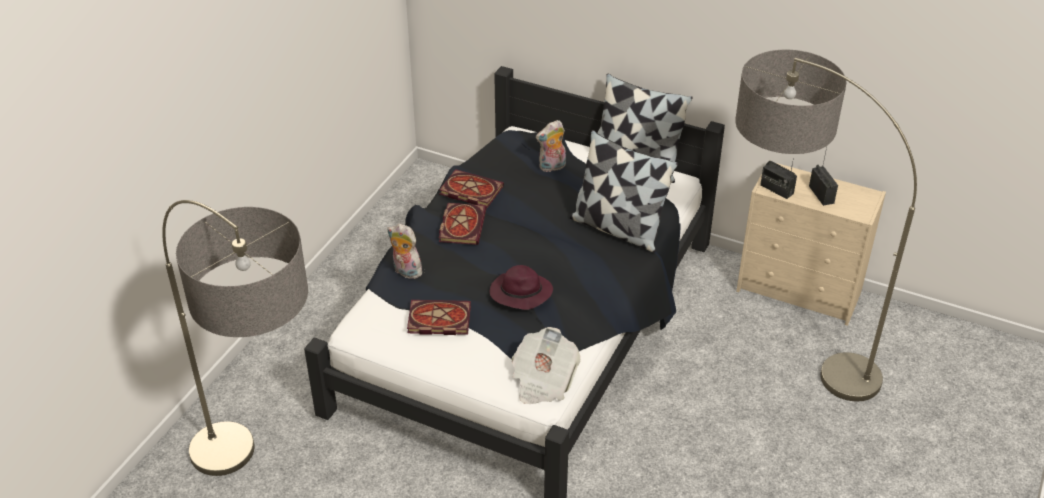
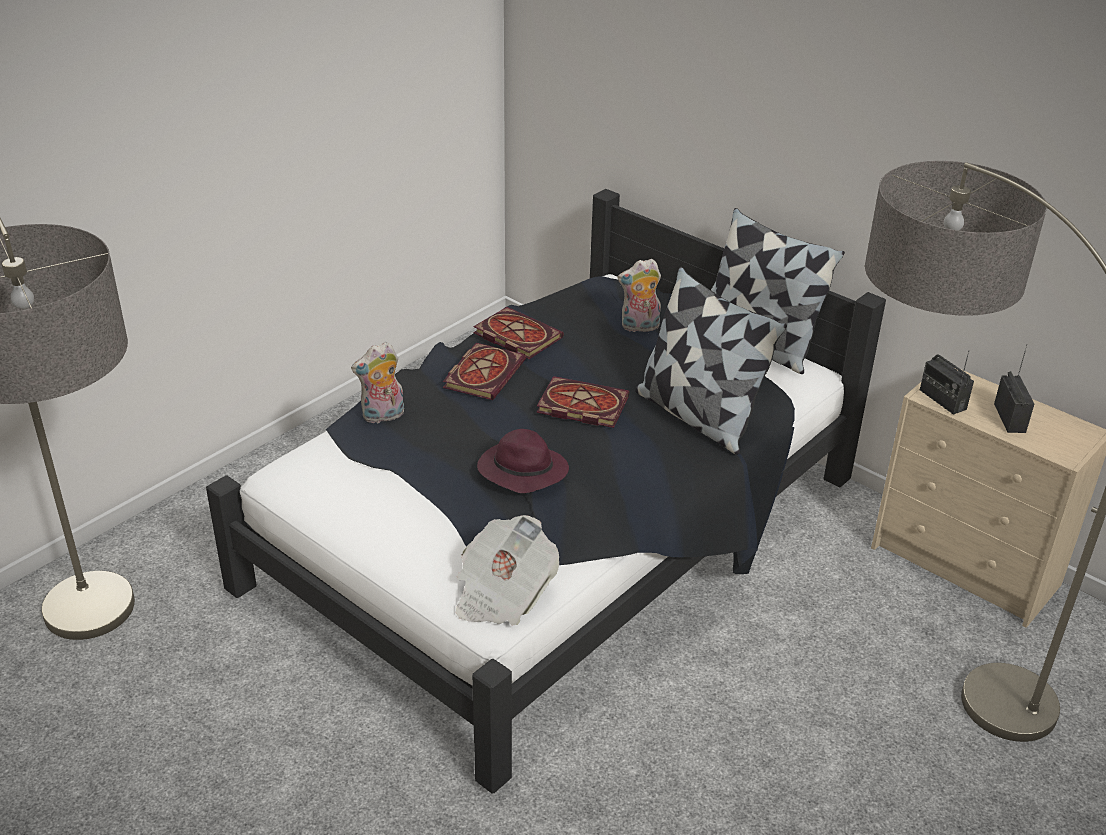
camera: 15 degrees right, 5 degrees down
(405, 271) = (383, 416): plush toy -> plush toy turned 75 degrees counterclockwise
(437, 320) = (393, 483): book -> book (580, 406)

